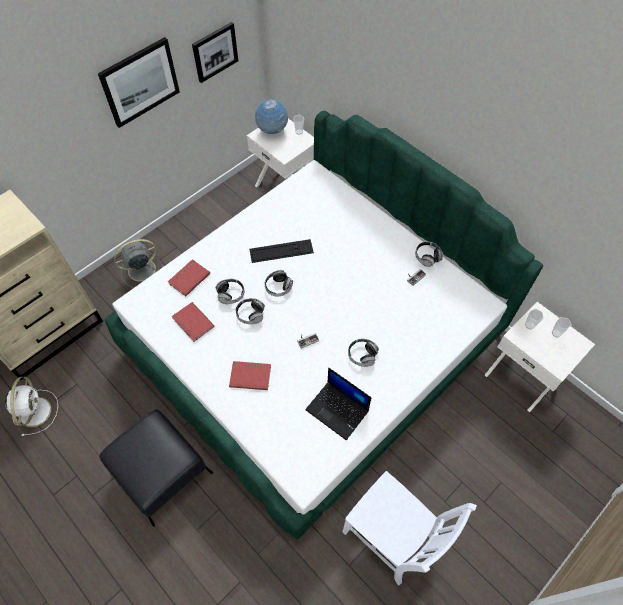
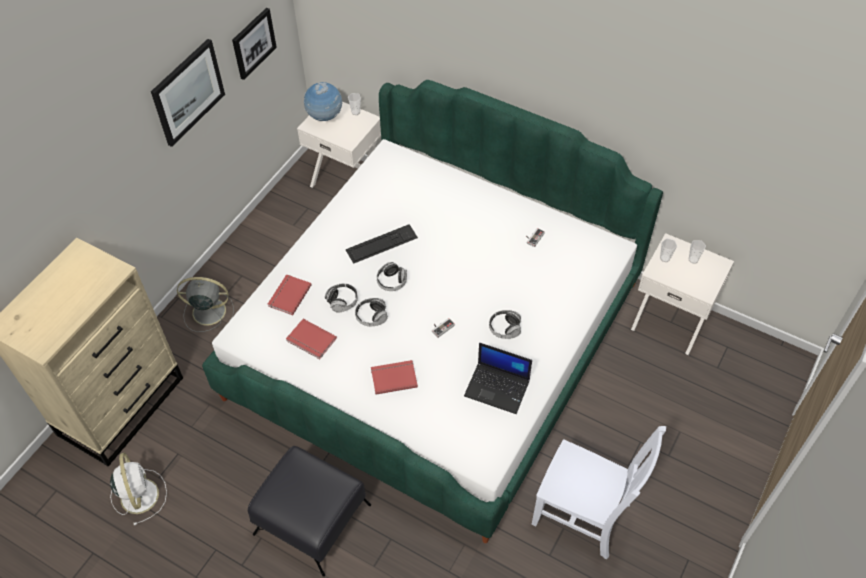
camera: 15 degrees left, 5 degrees down
(140, 270) = (207, 311): grey fan -> grey fan turned 45 degrees clockwise
(427, 257) = (540, 214): headphones -> none

